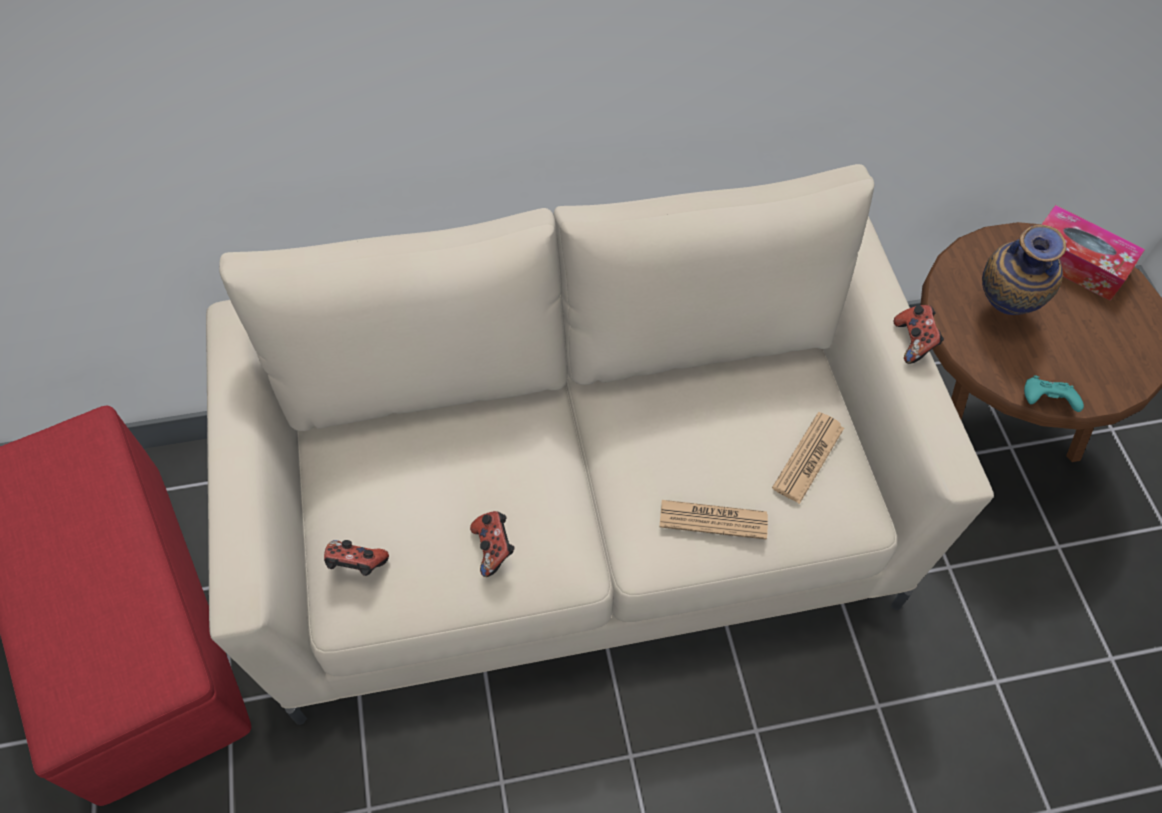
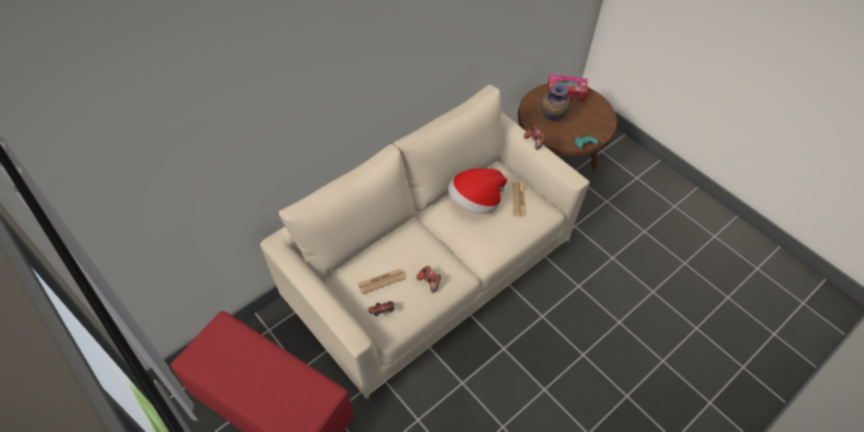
camera: 30 degrees left, 5 degrees down
(706, 419) = (475, 202): none -> hat
(713, 520) = (500, 235): newspaper -> newspaper (381, 281)

